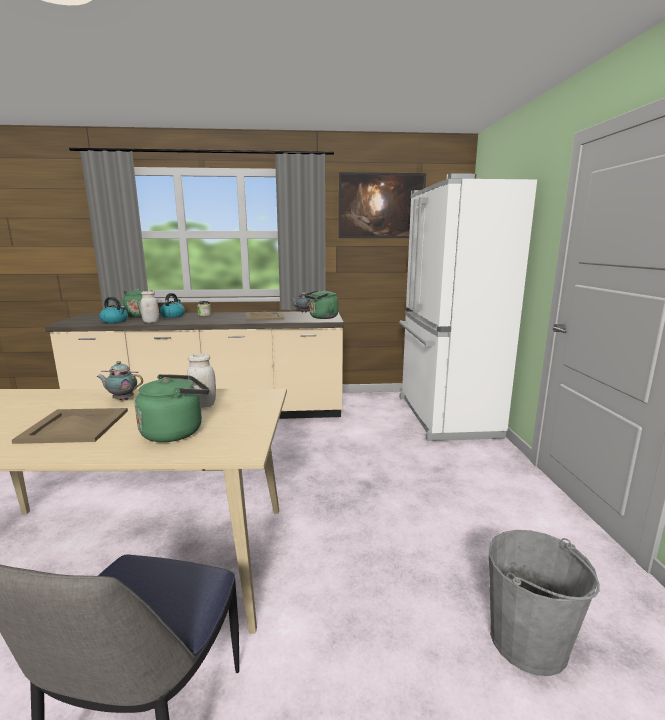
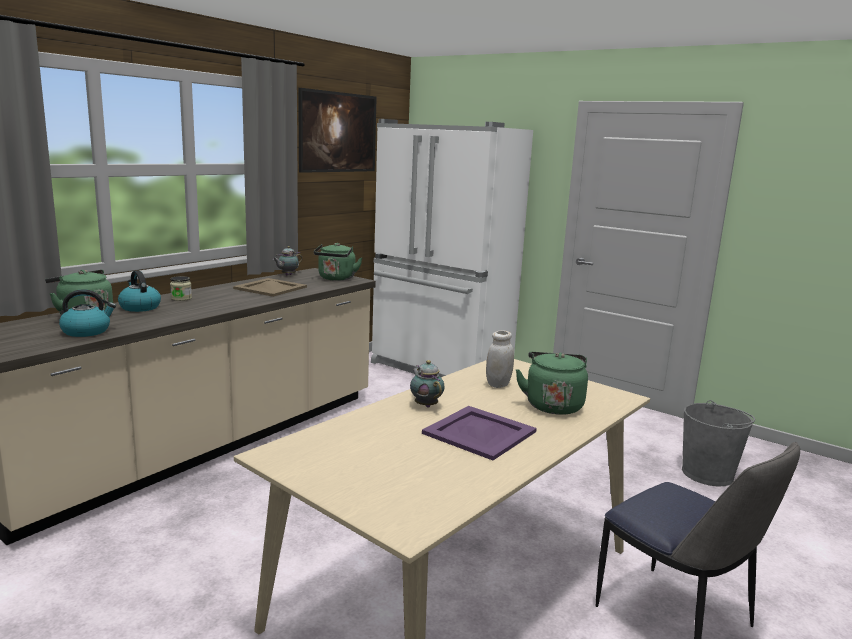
camera: 50 degrees left, 0 degrees up
(74, 426) = (479, 433): beige tray -> purple tray
(122, 399) = (425, 405): teapot -> teapot turned 105 degrees clockwise
(151, 322) = (155, 321): white jar -> none

